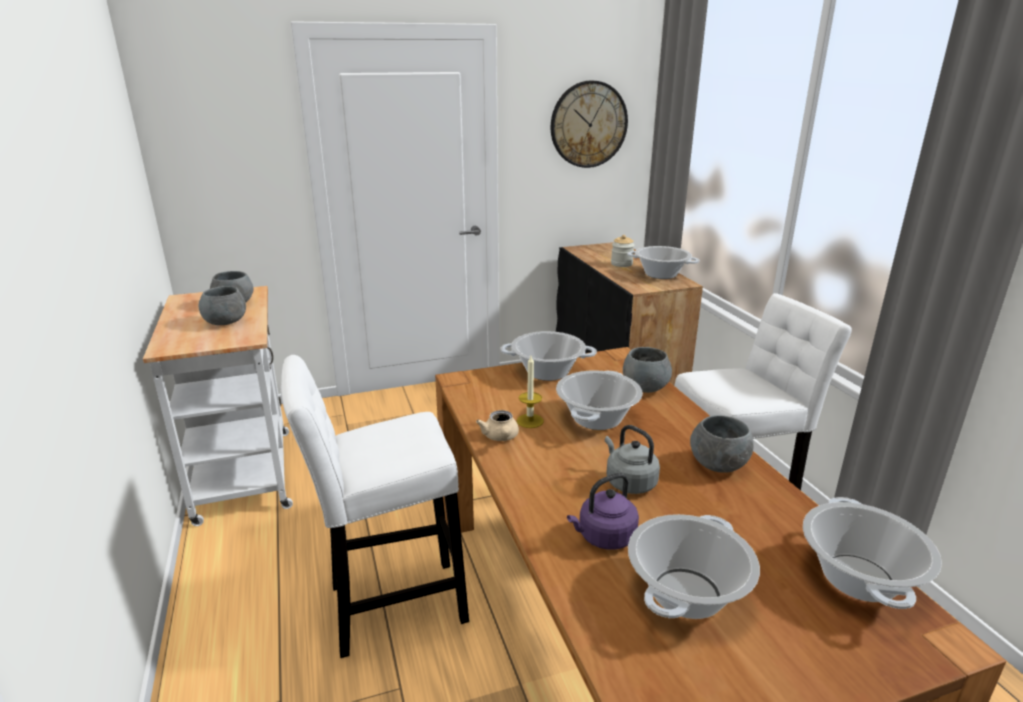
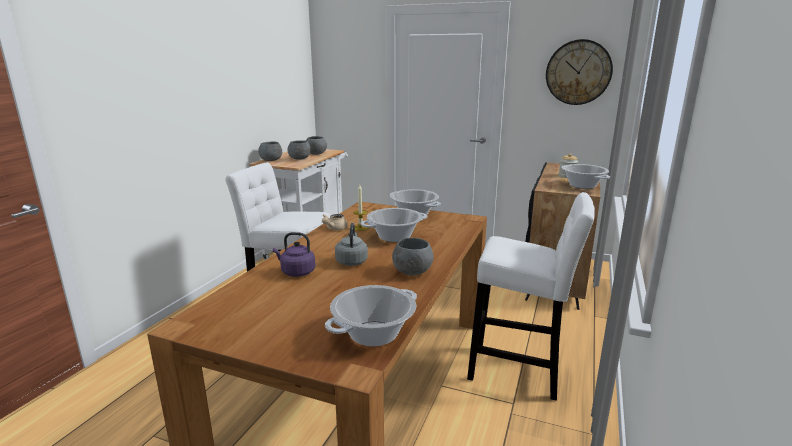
camera: 40 degrees right, 5 degrees down
(645, 387) = (452, 234): grey bowl -> grey bowl (271, 160)
(686, 593) = (284, 300): cooking pot -> none

